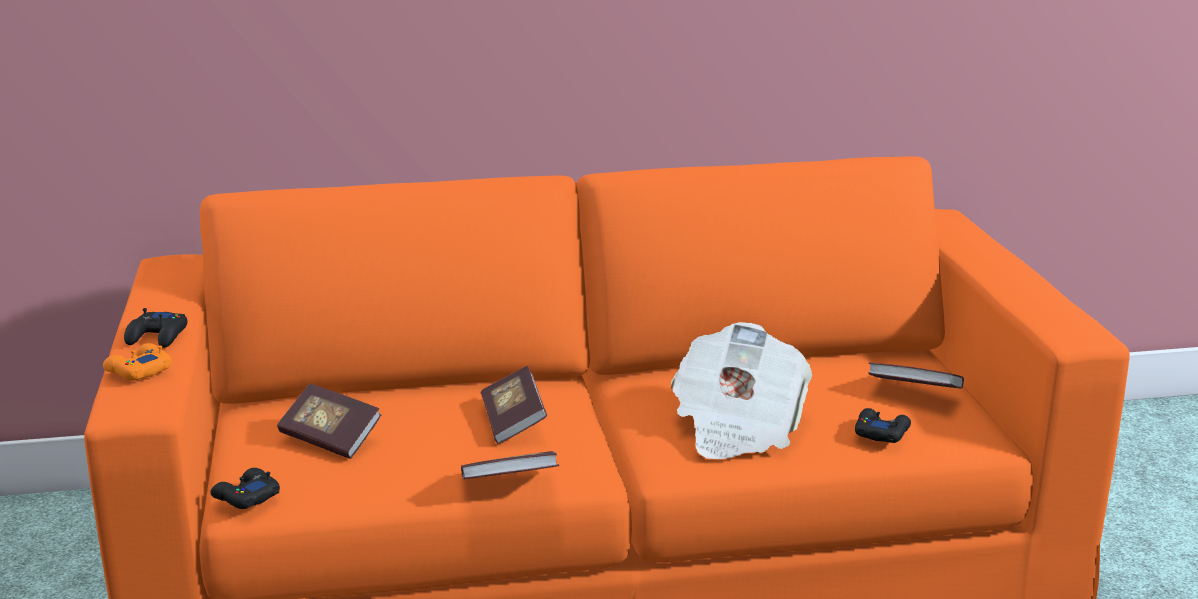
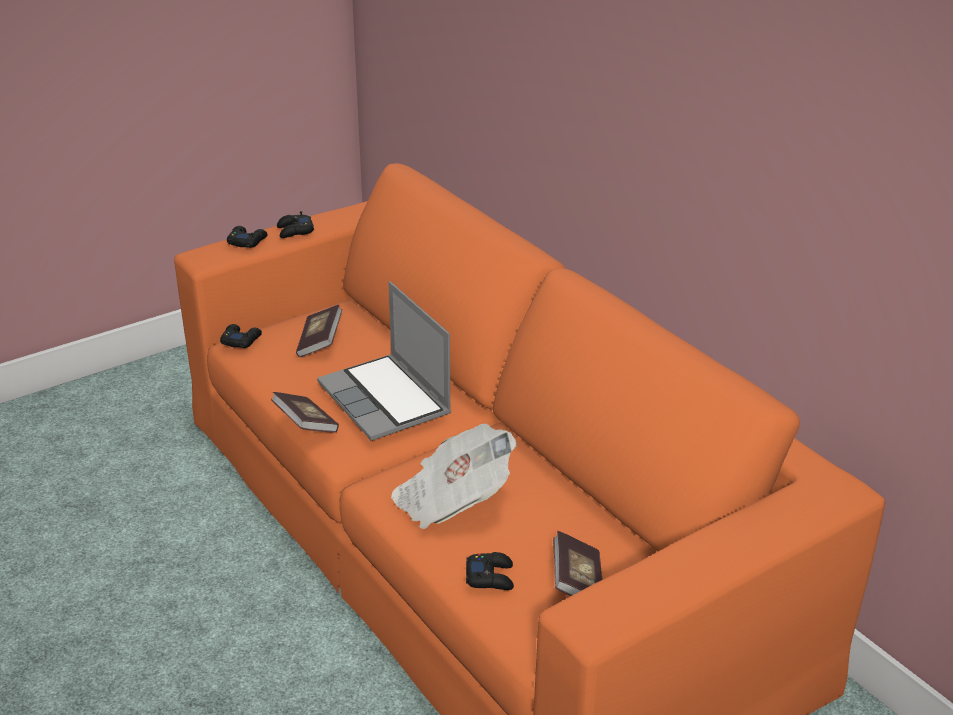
camera: 65 degrees right, 10 degrees up
(138, 370) = (247, 241): orange game controller -> black game controller
(513, 422) = (386, 400): book -> laptop

